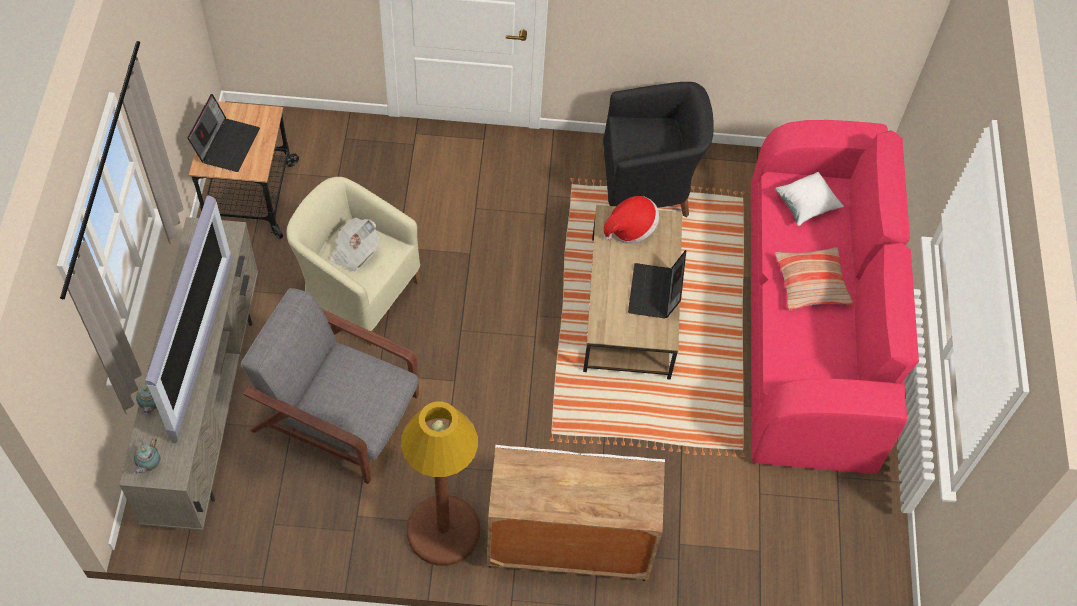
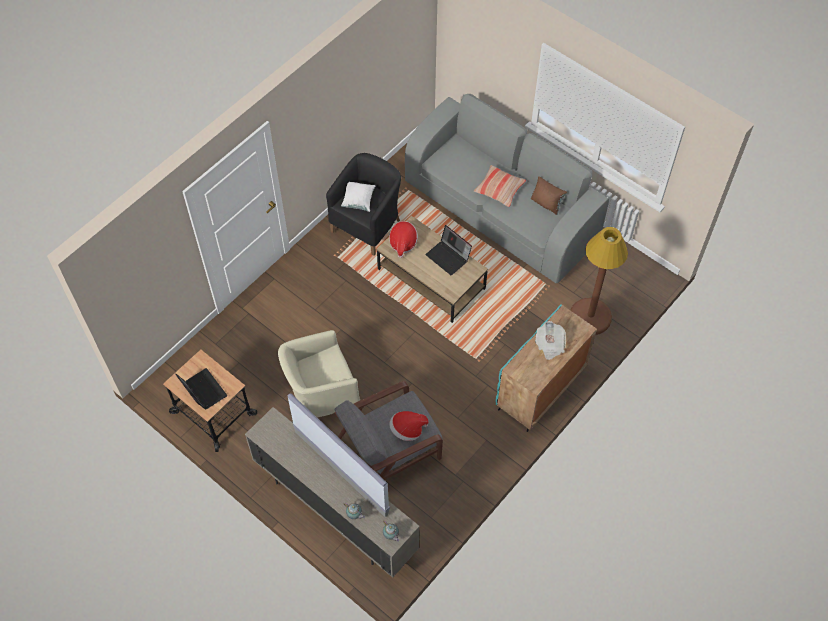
camera: 50 degrees left, 0 degrees up
(349, 403) = (407, 430): none -> hat
(355, 252) = (320, 372): newspaper -> newspaper (549, 345)
(443, 531) = (493, 440): brown floor lamp -> brown floor lamp (590, 317)
(567, 544) = (540, 389): white cabinet -> turquoise cabinet
(805, 206) = (455, 162): white pillow -> white pillow (358, 201)
(810, 323) = (501, 211): pink sofa -> grey sofa
(841, 355) = (546, 204): none -> brown pillow

